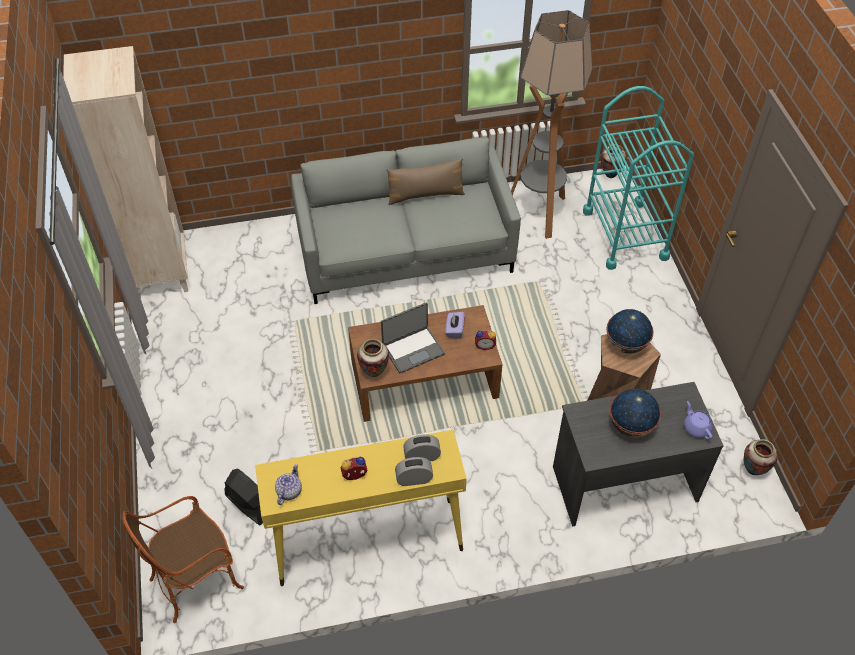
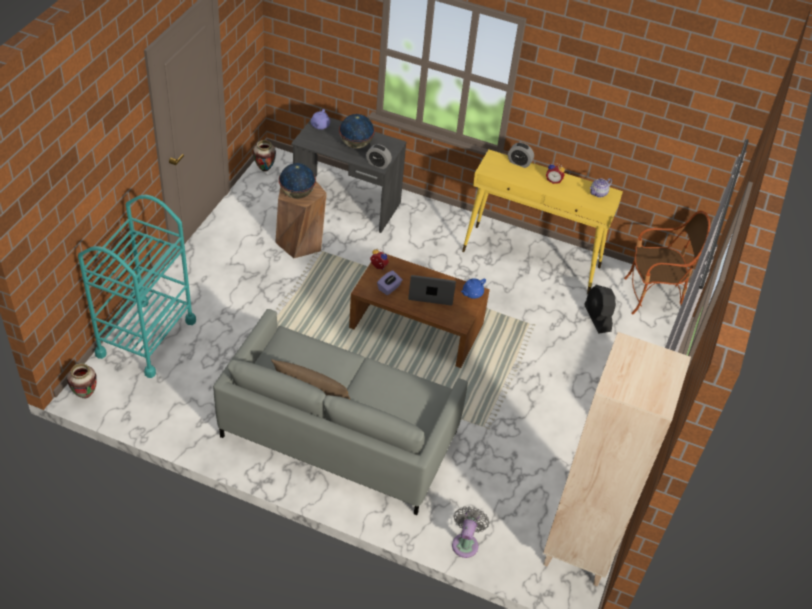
camera: 150 degrees left, 5 degrees down
(251, 231) = (466, 543): none -> grey fan
(374, 372) = (472, 293): vase -> blue teapot
(422, 456) = (505, 169): alarm clock -> alarm clock (378, 164)
(539, 213) = (190, 398): floor lamp -> none

